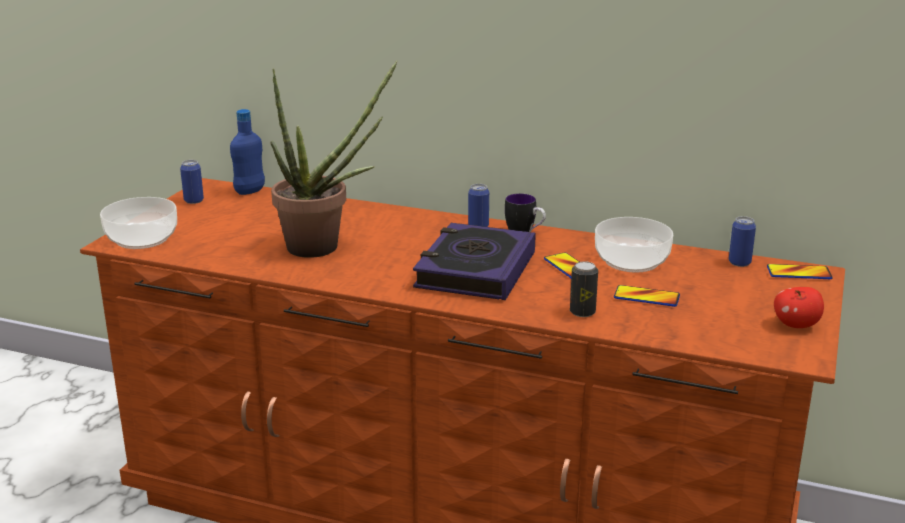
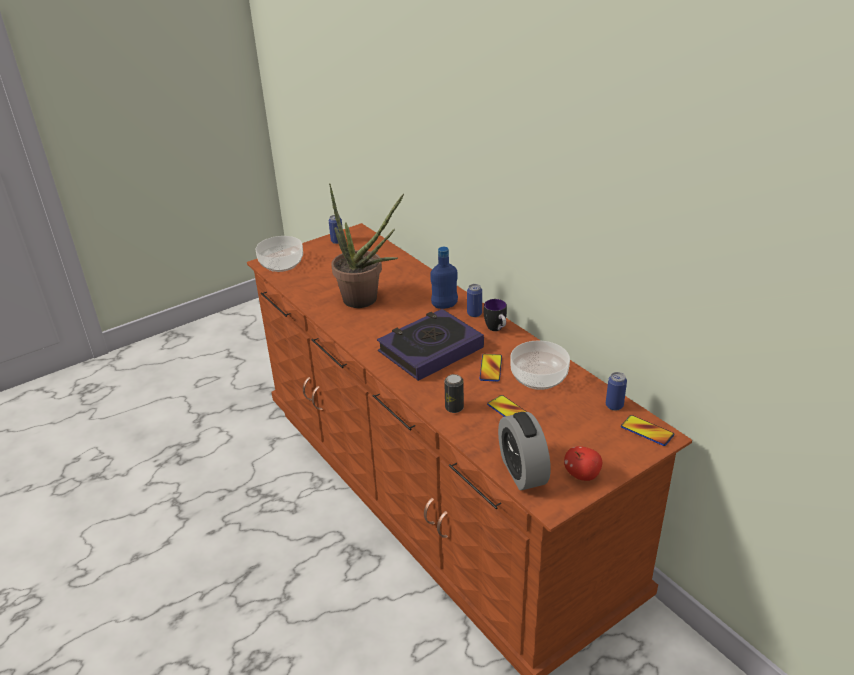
camera: 35 degrees right, 10 degrees up
(250, 191) = (375, 242): blue bottle -> blue bottle (444, 306)
(737, 342) = (522, 471): none -> alarm clock

